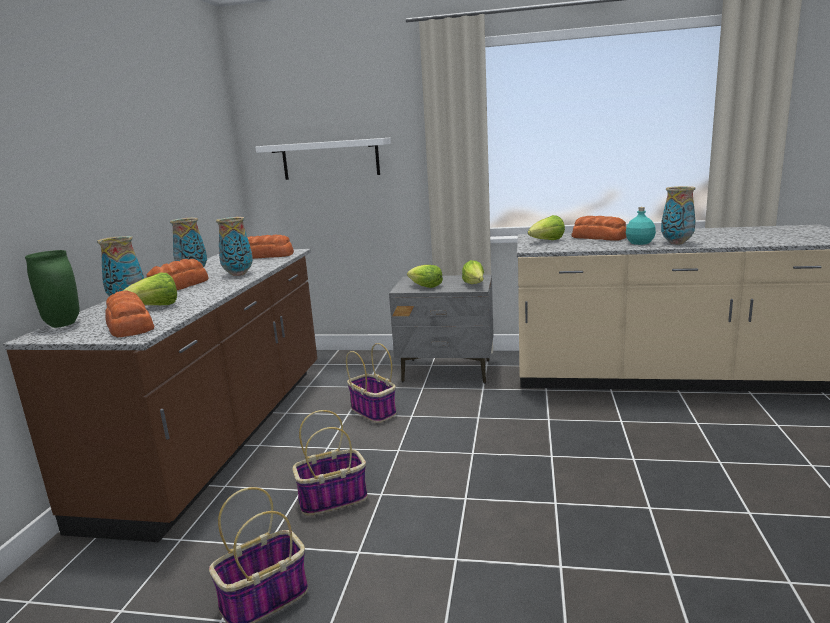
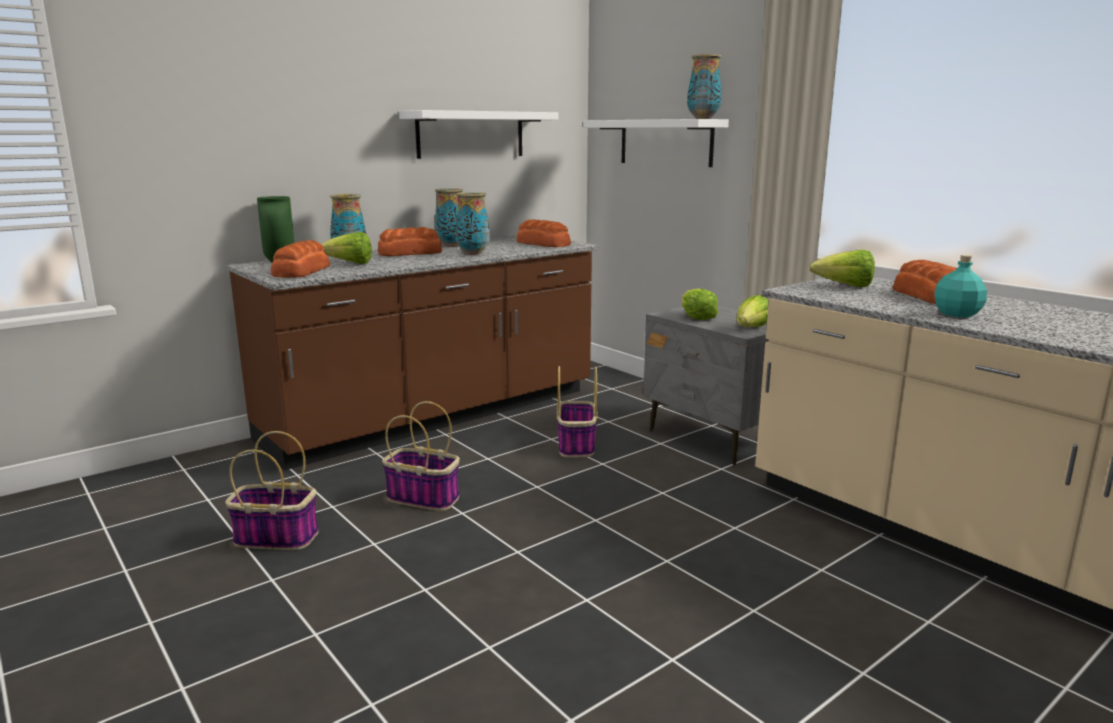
camera: 40 degrees right, 0 degrees up
(173, 166) = (470, 134): none -> white shelf
(677, 243) = (1012, 326): vase -> vase (703, 118)

